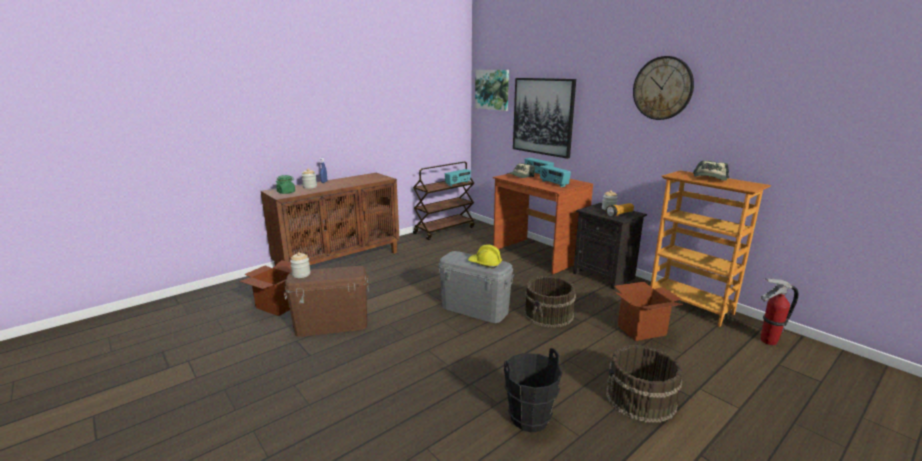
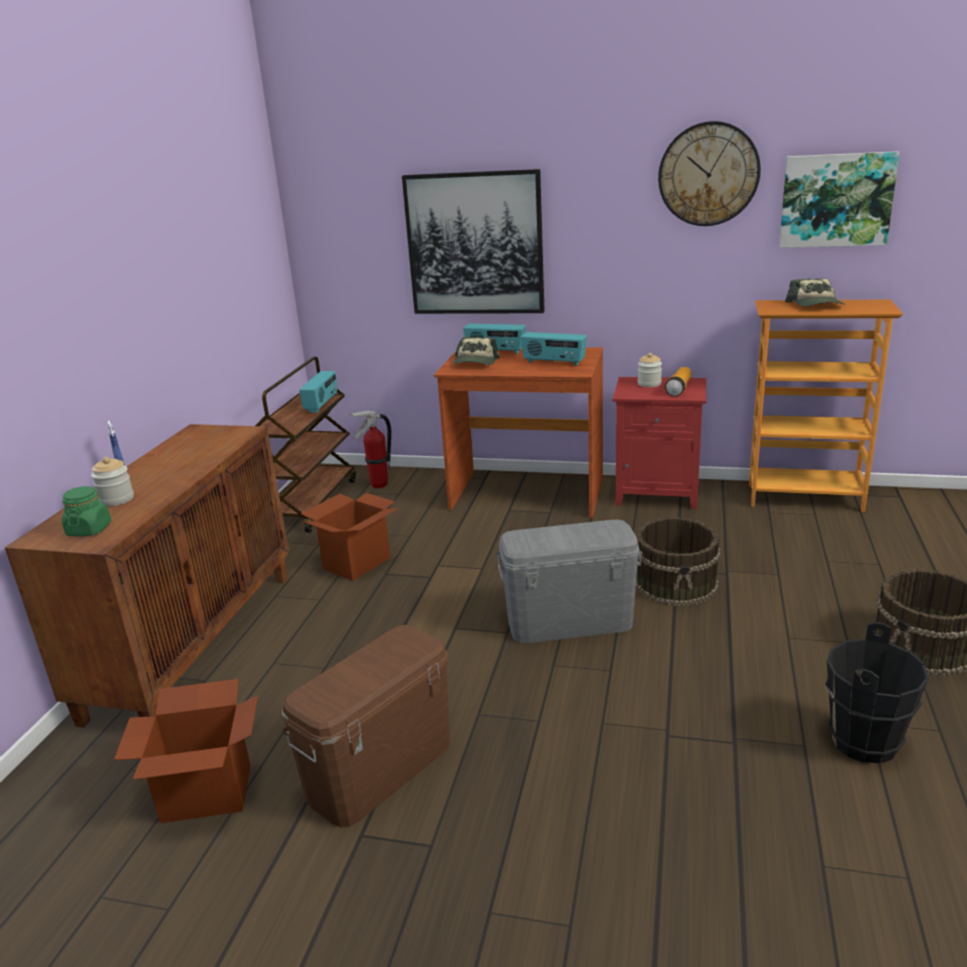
camera: 35 degrees left, 5 degrees up
(301, 274) = (320, 694): jar -> none
(485, 263) = (590, 535): yellow hard hat -> none
(492, 89) = (341, 203): picture -> picture (836, 200)
(605, 276) = (658, 493): black nightstand -> red nightstand
(641, 330) = (803, 554): cardboard box -> cardboard box (357, 563)
(767, 341) = (925, 510): fire extinguisher -> fire extinguisher (378, 485)

